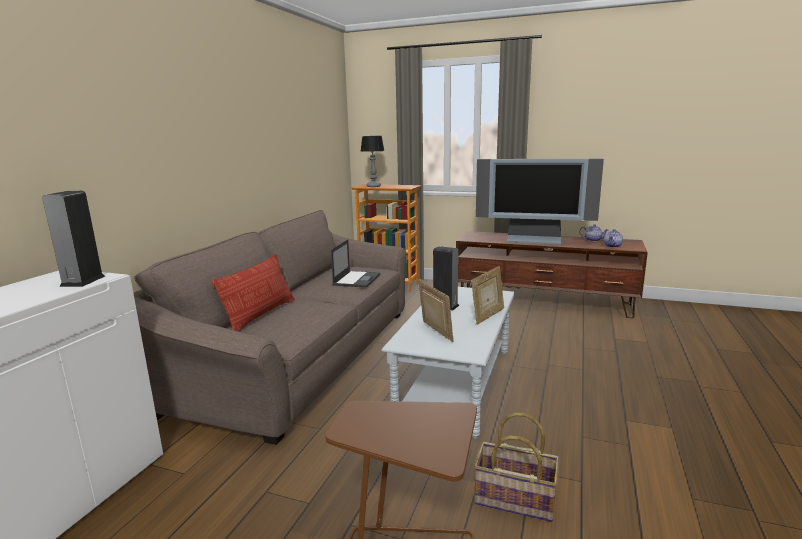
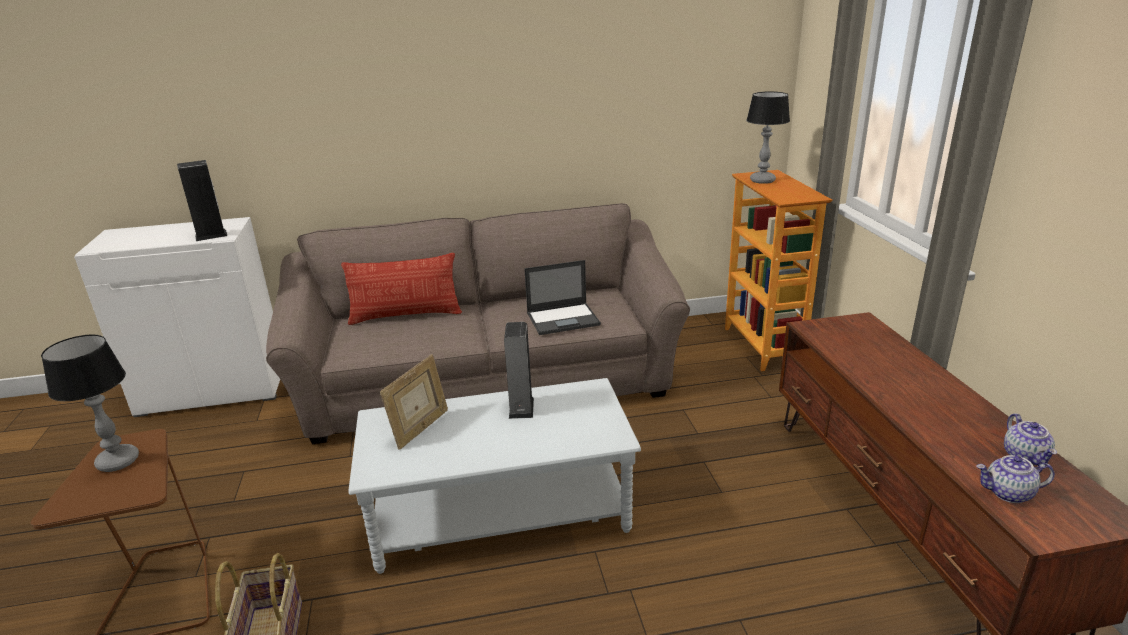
camera: 60 degrees right, 10 degrees up
(385, 425) = (118, 461): none -> table lamp
(487, 316) = (506, 451): picture frame -> none
(534, 240) = (905, 388): television -> none

